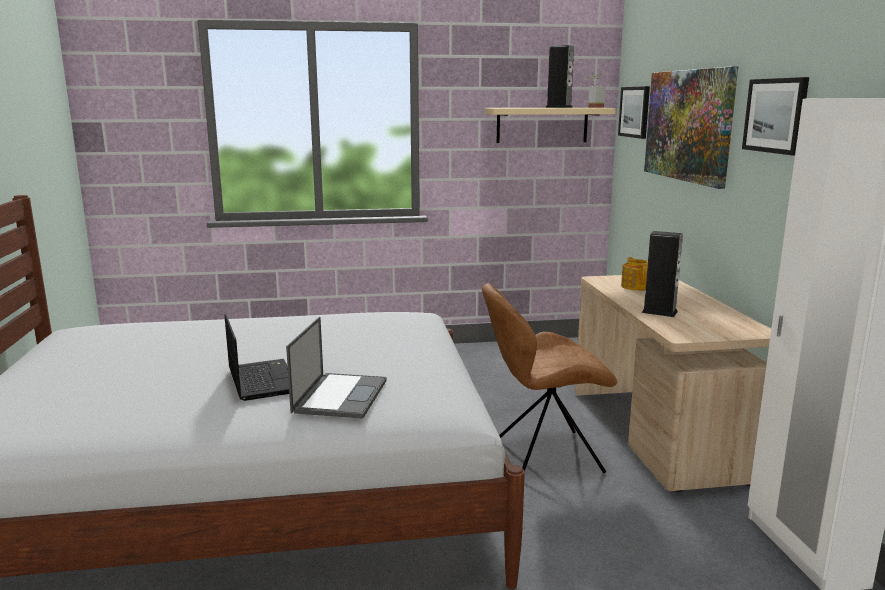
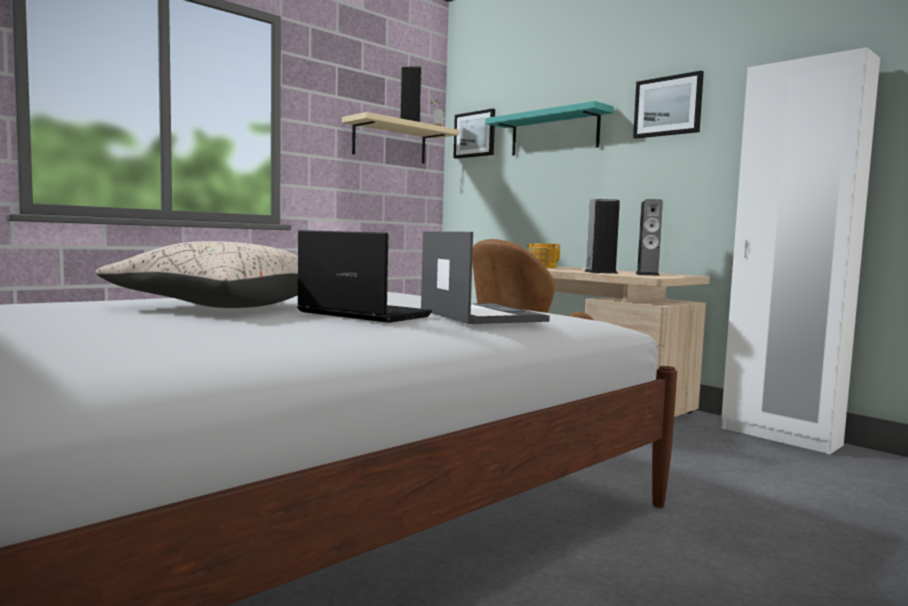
camera: 35 degrees left, 10 degrees down
(209, 351) = (221, 307): none -> beige pillow
(688, 125) = (554, 133): picture -> turquoise shelf
(702, 325) = (647, 274): none -> speaker

